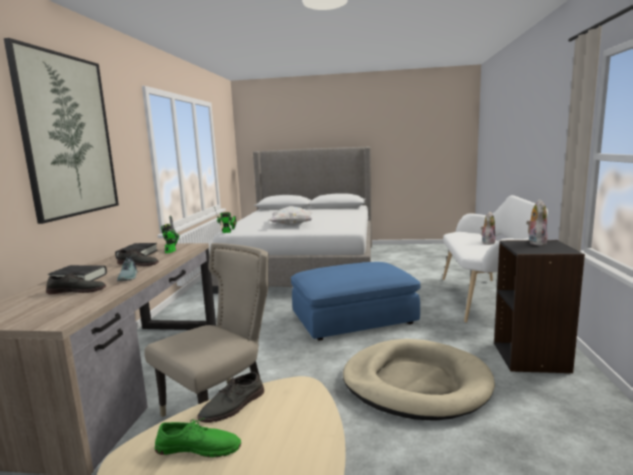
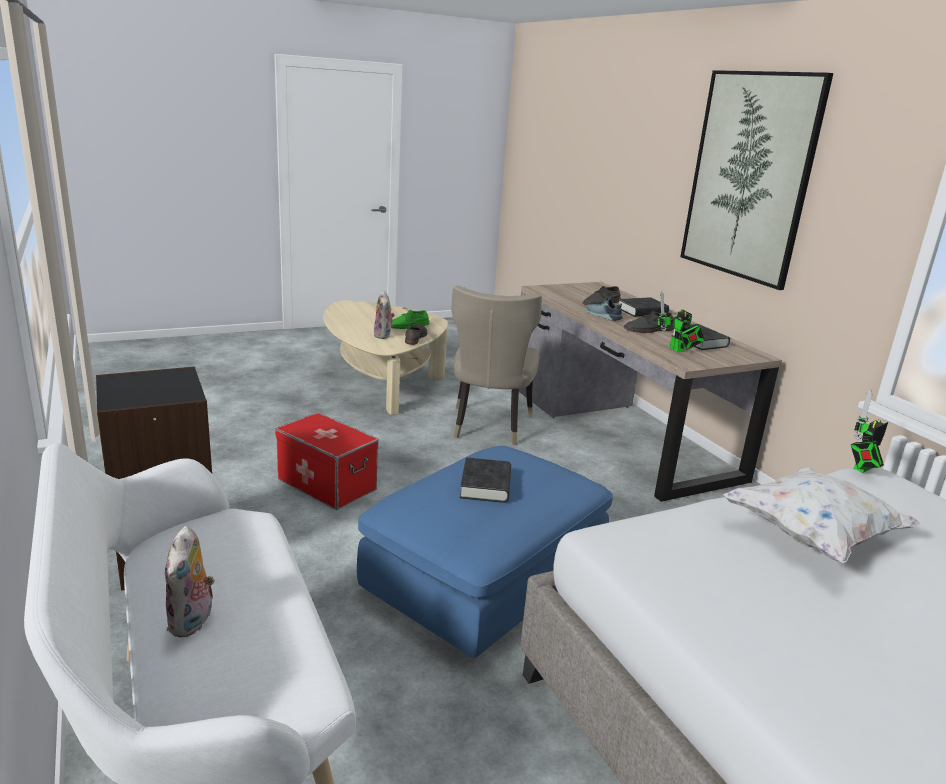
camera: 145 degrees right, 10 degrees up
(356, 270) = (485, 485): none -> black book
(415, 383) = (327, 484): beige dog bed -> storage box
(535, 243) = (146, 397): plush toy -> plush toy (384, 335)

